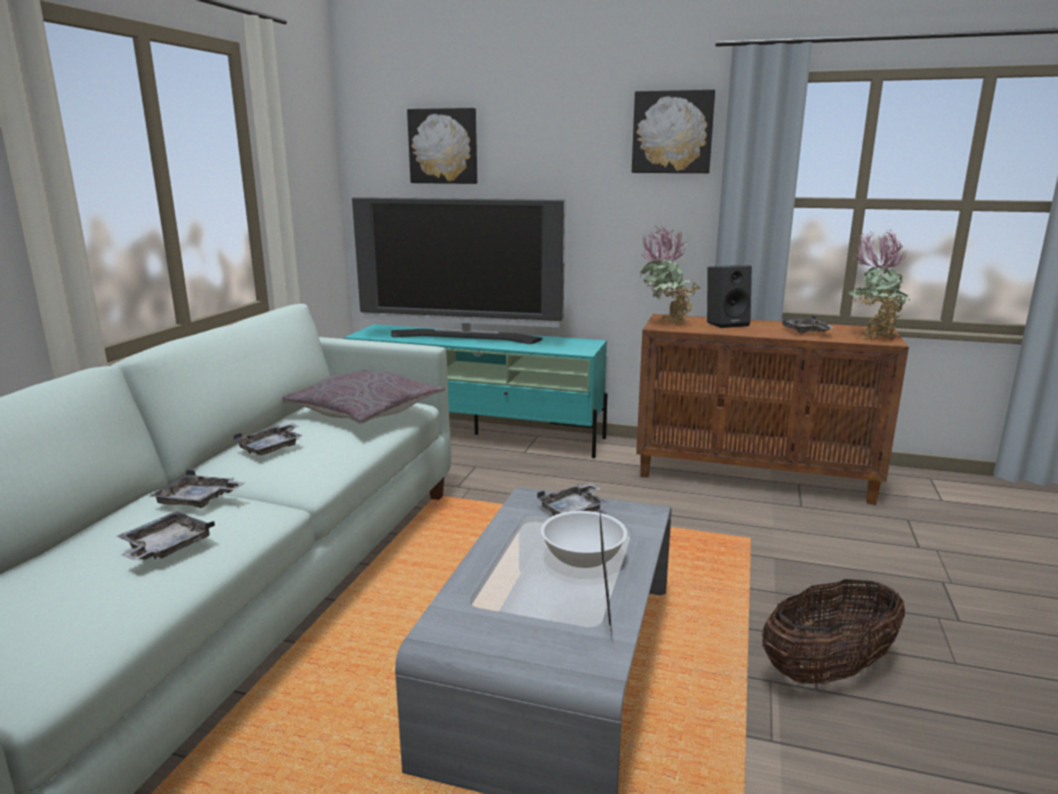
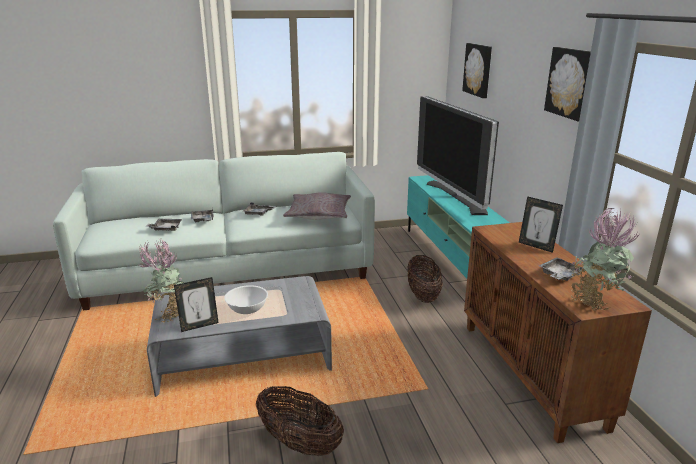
camera: 60 degrees right, 5 degrees up
(537, 475) = (423, 295): none -> basket
(574, 510) = (294, 295): grey tray -> none
(665, 324) = (499, 229): potted plant -> potted plant (169, 314)
(726, 323) = (536, 246): black speaker -> picture frame

